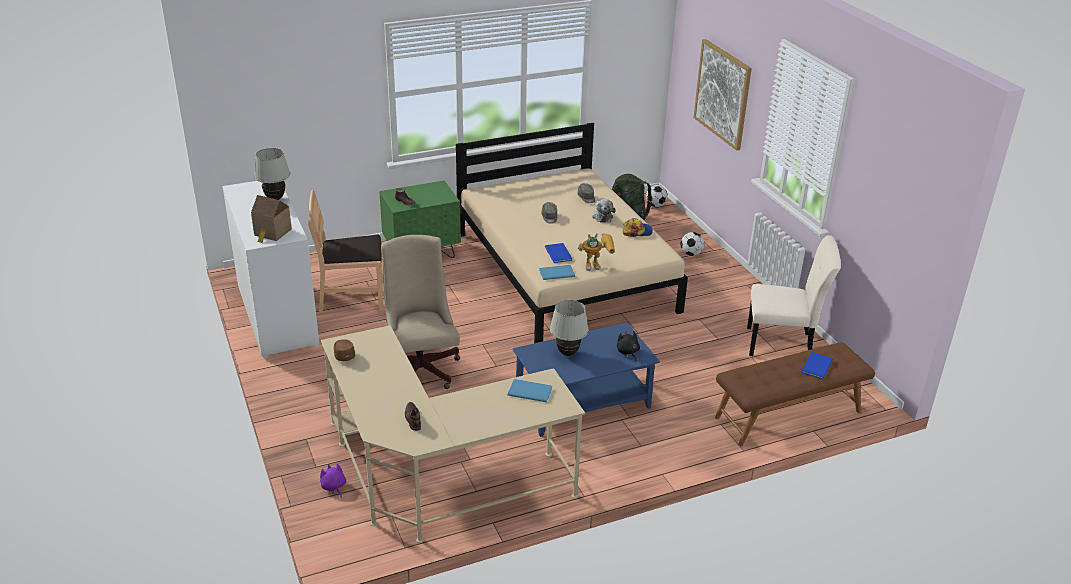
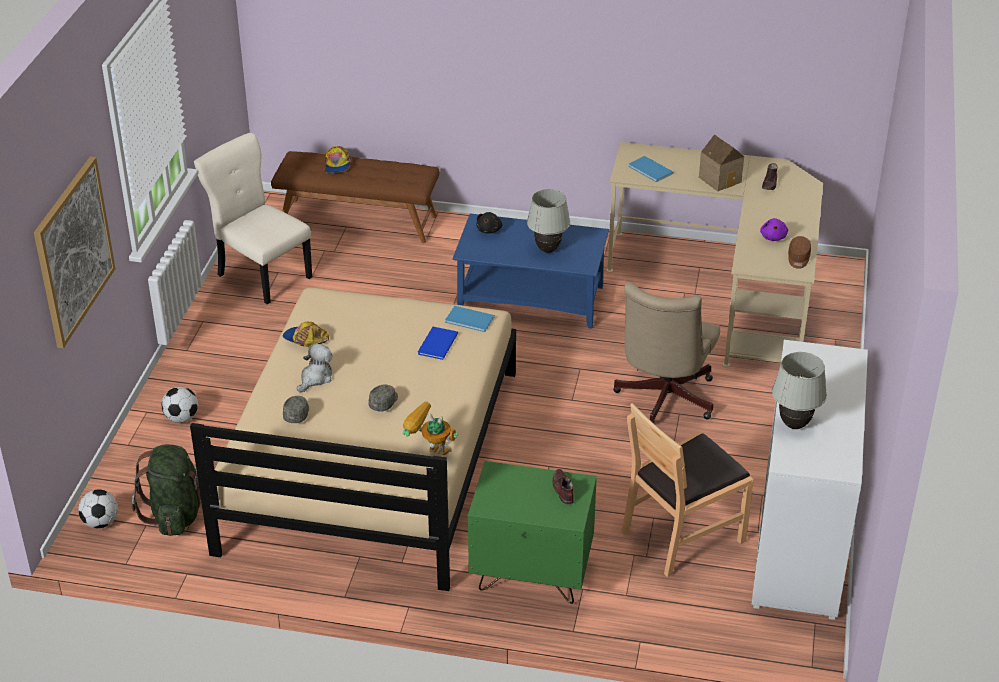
camera: 145 degrees left, 5 degrees up
(272, 233) = (824, 364): toy house -> toy house (721, 179)
(333, 487) = (827, 315): purple plush toy -> purple plush toy (773, 237)
(352, 297) = (682, 535): brown chair -> brown chair turned 120 degrees clockwise
(597, 265) = (412, 312): toy robot -> toy robot (429, 453)
(815, 366) = (337, 164): blue book -> cap

